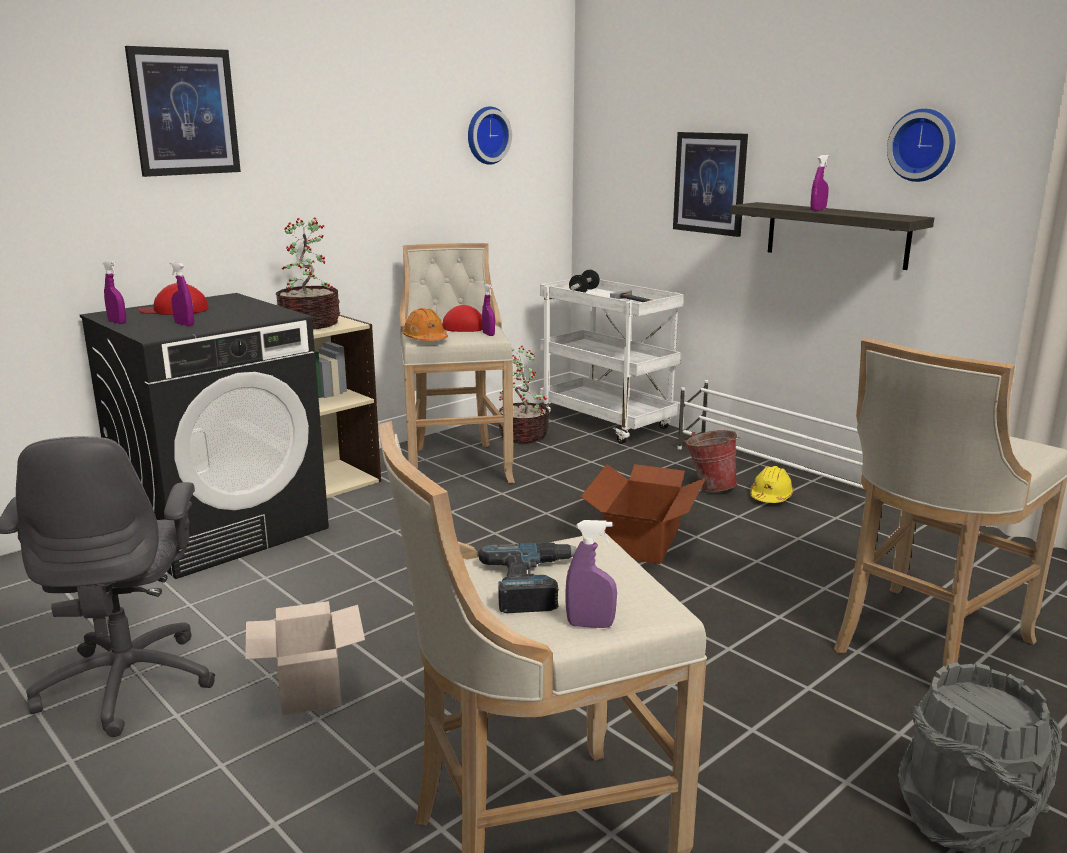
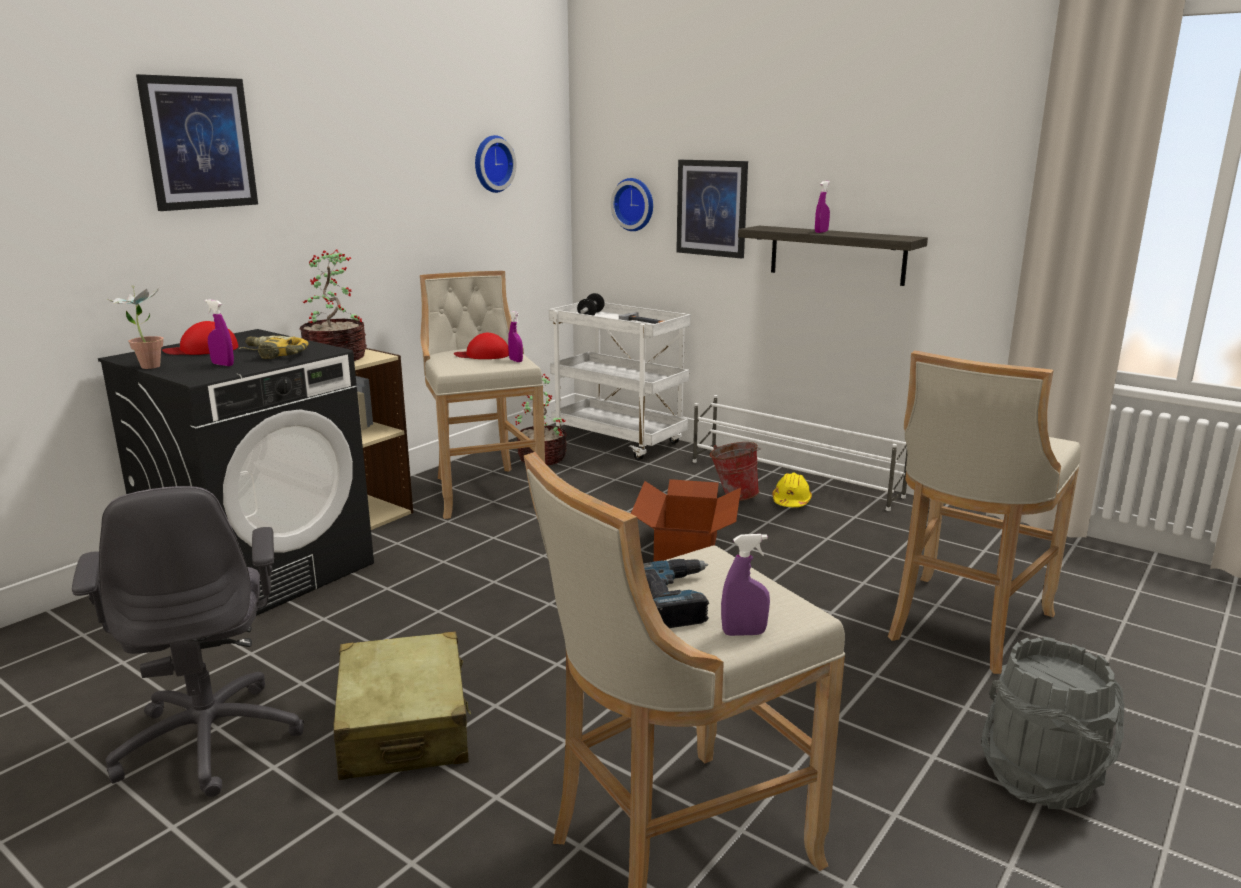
camera: 10 degrees left, 0 degrees up
(117, 323) = (147, 365): purple spray bottle -> potted plant
(234, 317) = (272, 355): none -> power drill
(308, 689) = (404, 726): cardboard box -> beige suitcase
(425, 339) = (455, 368): orange hard hat -> none
(923, 145) = (915, 171): wall clock -> wall clock (634, 204)

